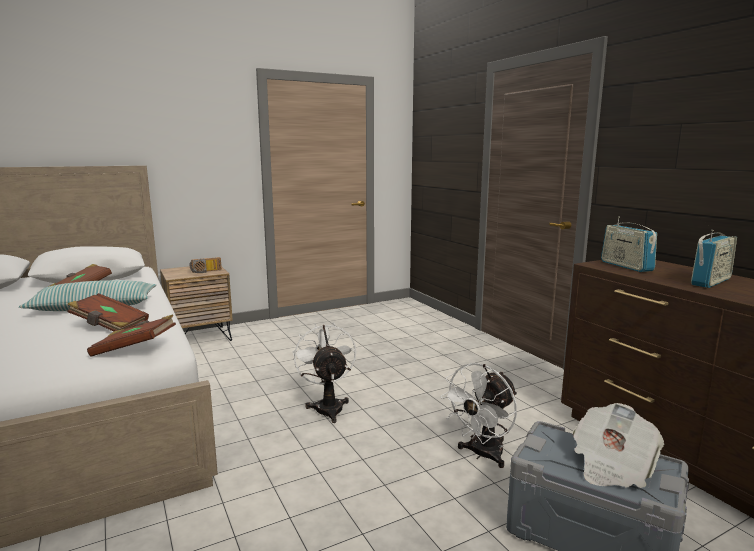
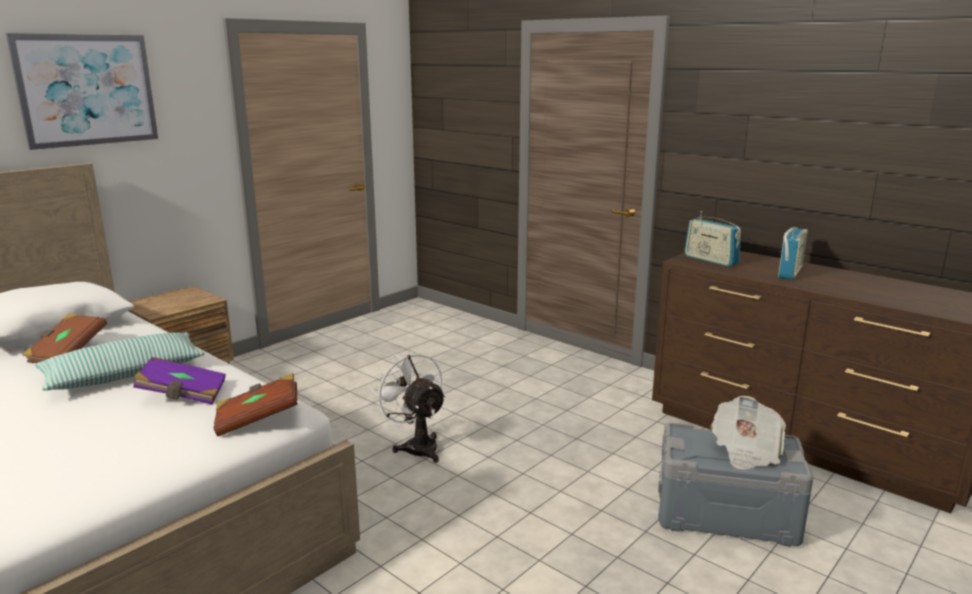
camera: 20 degrees left, 5 degrees up
(109, 326) = (183, 396): brown book -> purple book
(148, 114) = (87, 90): none -> picture
(206, 271) = (192, 300): radio -> none
(482, 455) = (603, 465): white fan -> none

